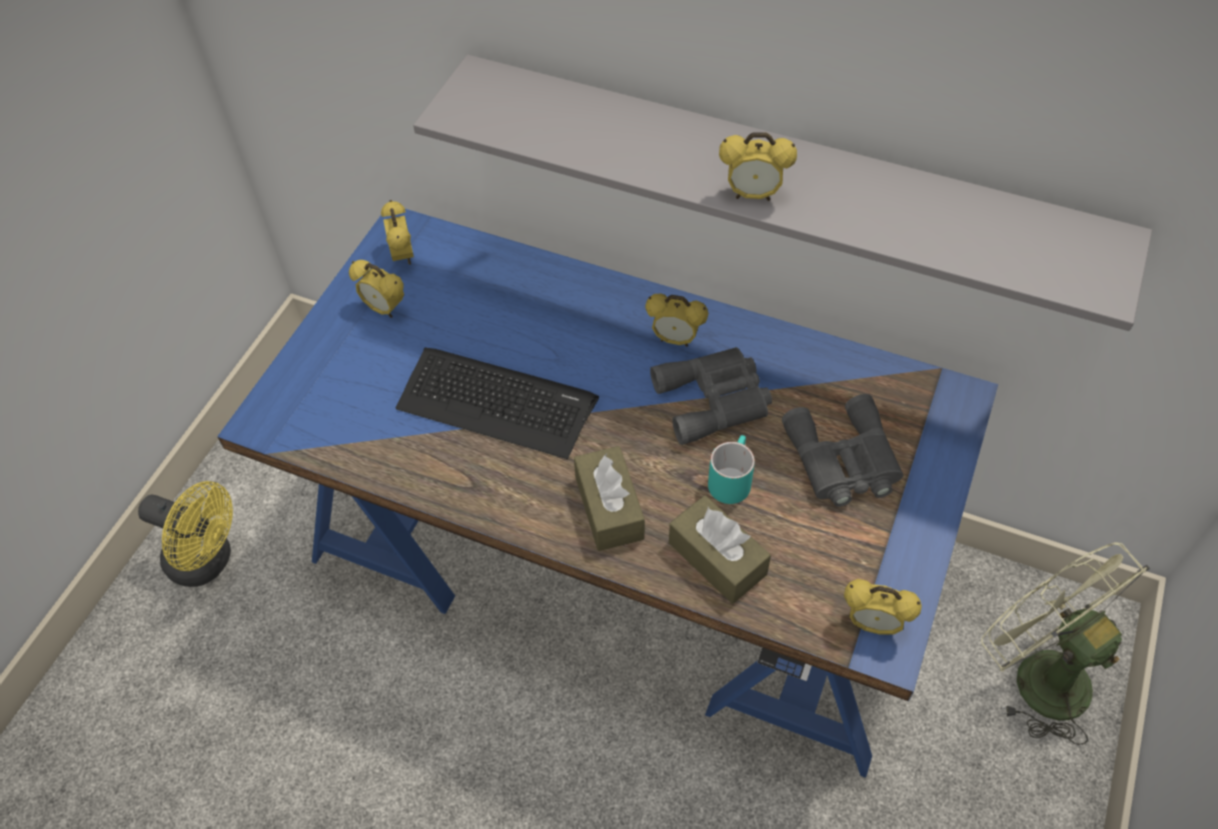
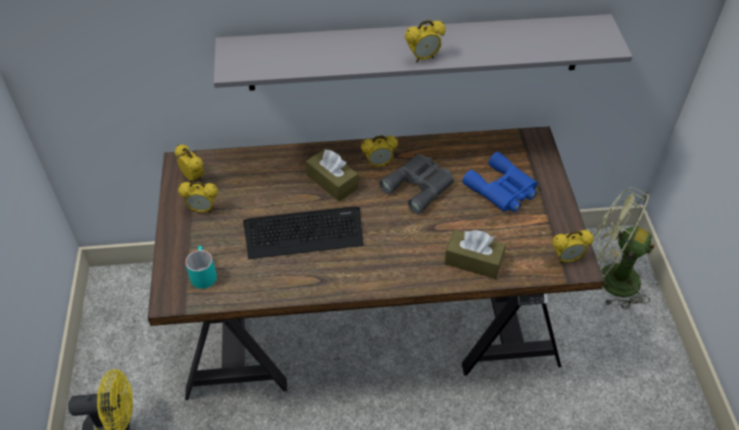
camera: 30 degrees left, 5 degrees down
(609, 508) = (402, 260): brown tissue box -> brown tissue box (332, 182)
(617, 564) = (369, 320): blue desk -> brown desk
(730, 478) = (453, 220): turquoise mug -> turquoise mug (202, 273)
(843, 461) = (502, 190): grey binoculars -> blue binoculars

